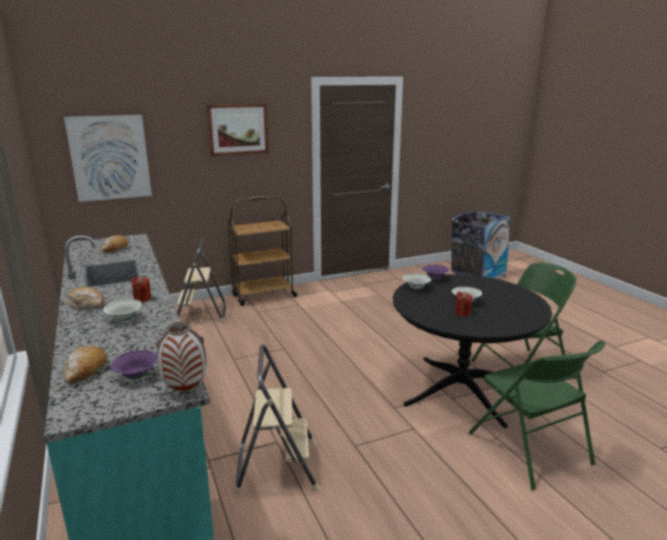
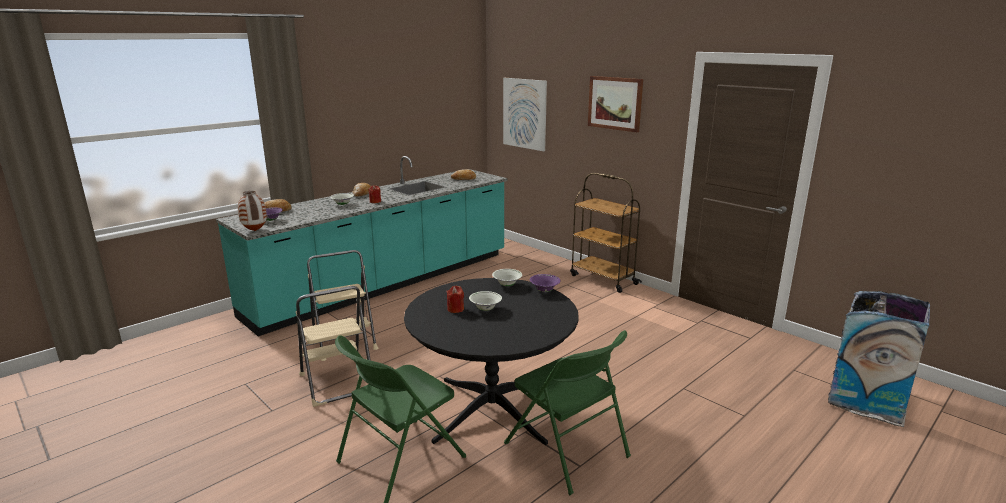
camera: 70 degrees right, 0 degrees up
(203, 315) = (539, 266): beige step ladder -> beige step ladder (337, 383)

